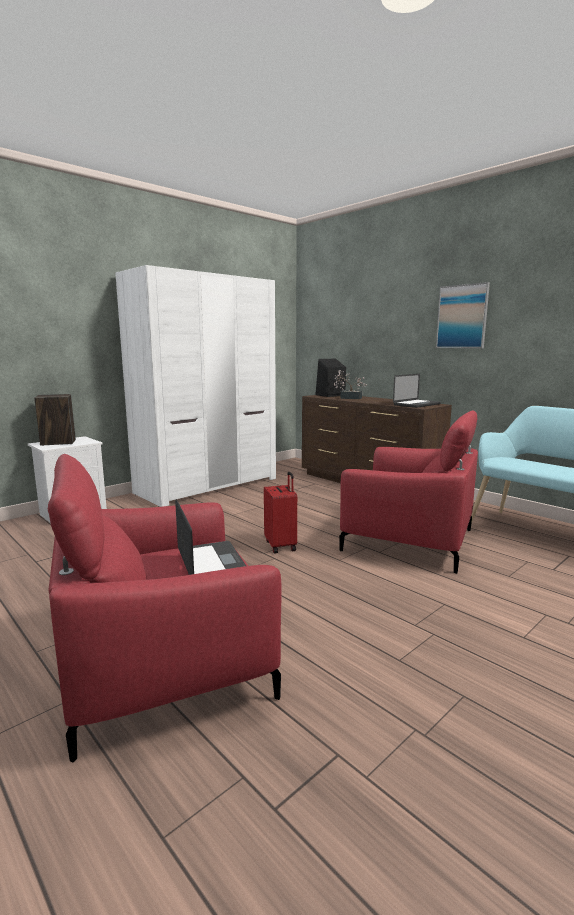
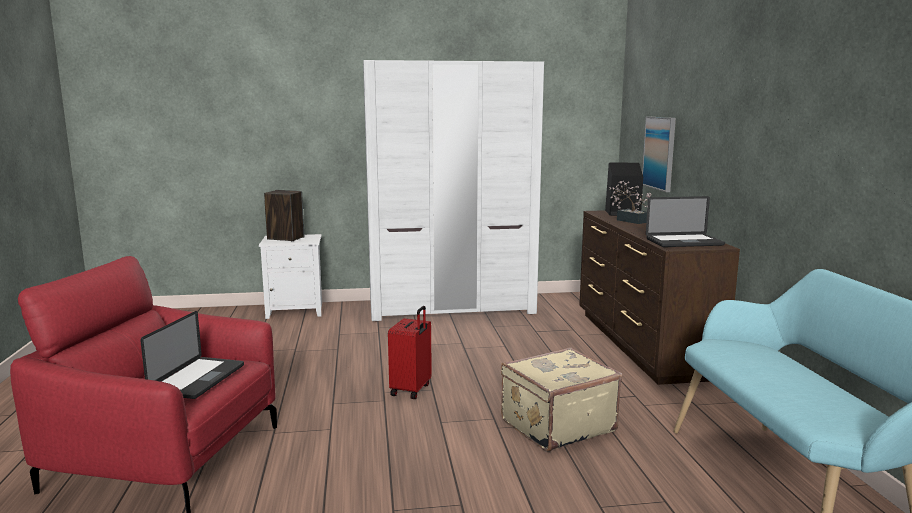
camera: 35 degrees right, 0 degrees up
(407, 540) = (556, 425): red armchair -> beige suitcase
(462, 316) = (762, 115): picture -> picture (659, 153)

